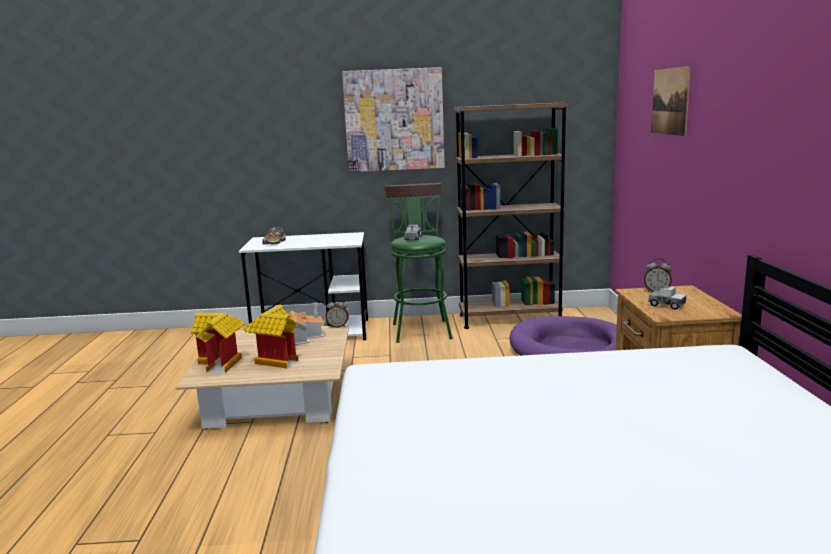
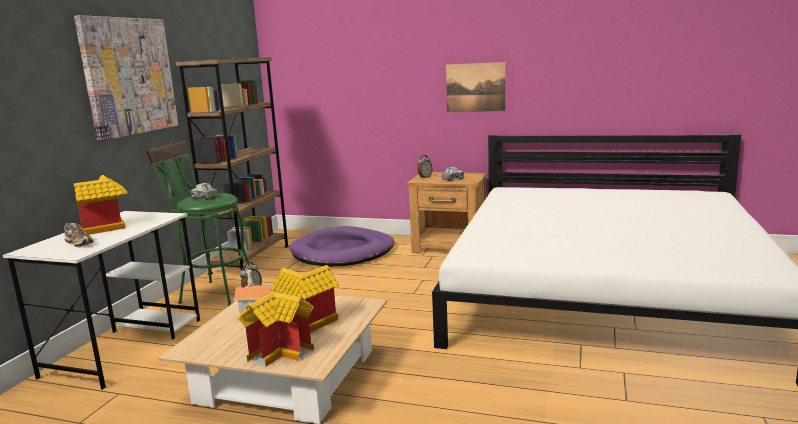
camera: 70 degrees left, 0 degrees up
(313, 239) = (107, 228): none -> toy house
(670, 101) = (358, 54): picture -> picture (475, 87)

